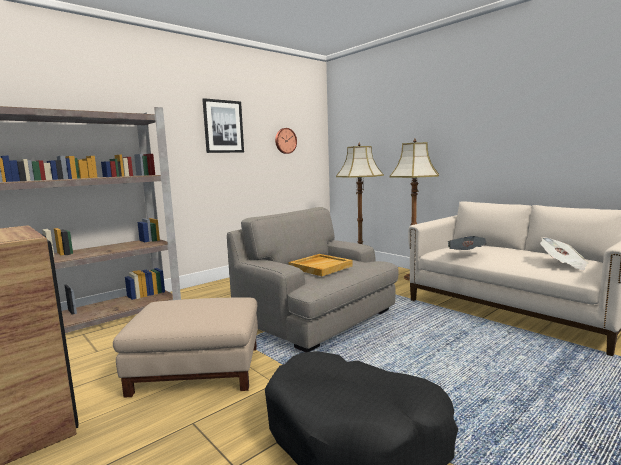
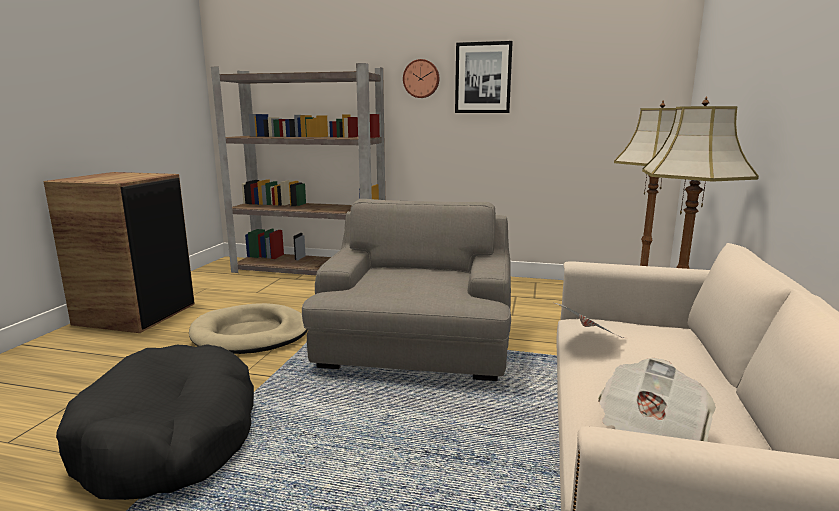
camera: 55 degrees right, 5 degrees up
(198, 369) = (250, 334): beige ottoman -> beige dog bed
(285, 141) = (589, 95): wall clock -> wall clock (421, 79)
(320, 267) = (397, 279): beige tray -> none

